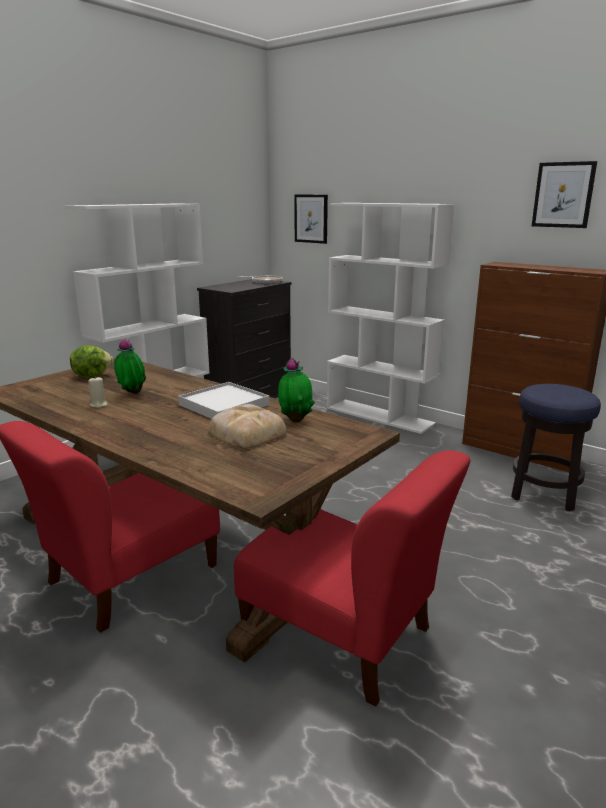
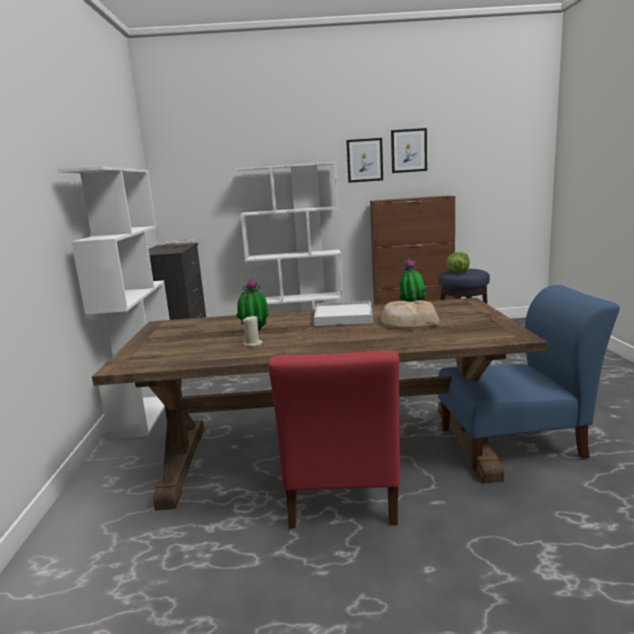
camera: 40 degrees left, 5 degrees down
(91, 376) = (172, 336): lettuce -> lettuce (458, 272)
(311, 218) = (199, 186): picture -> picture (364, 160)
(343, 636) = (516, 442): red chair -> blue chair

